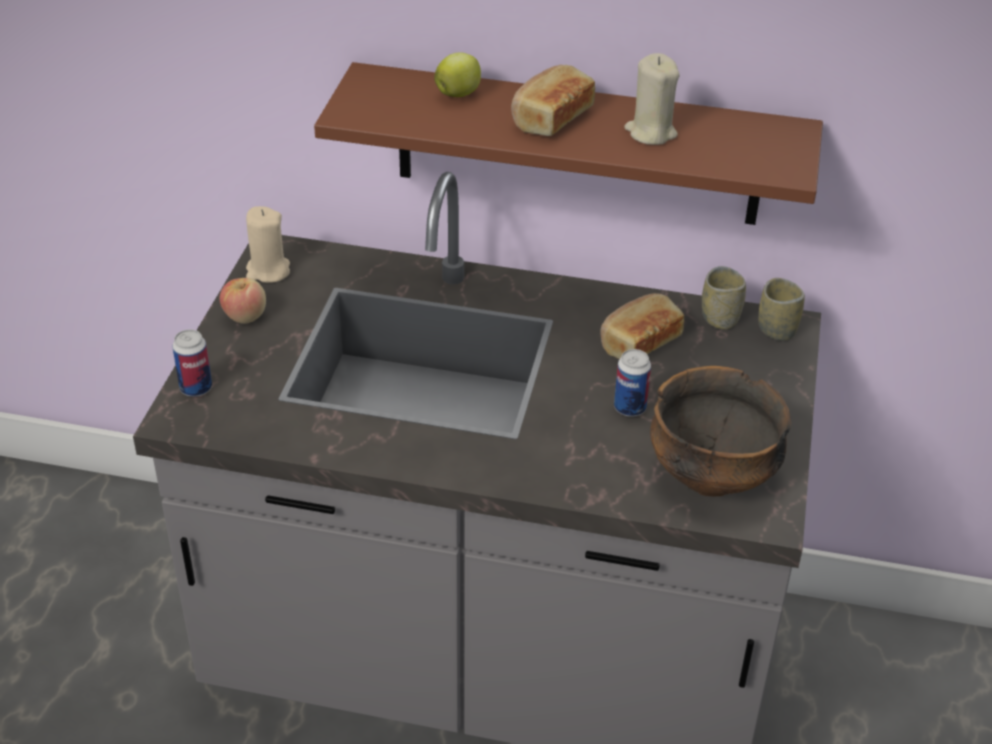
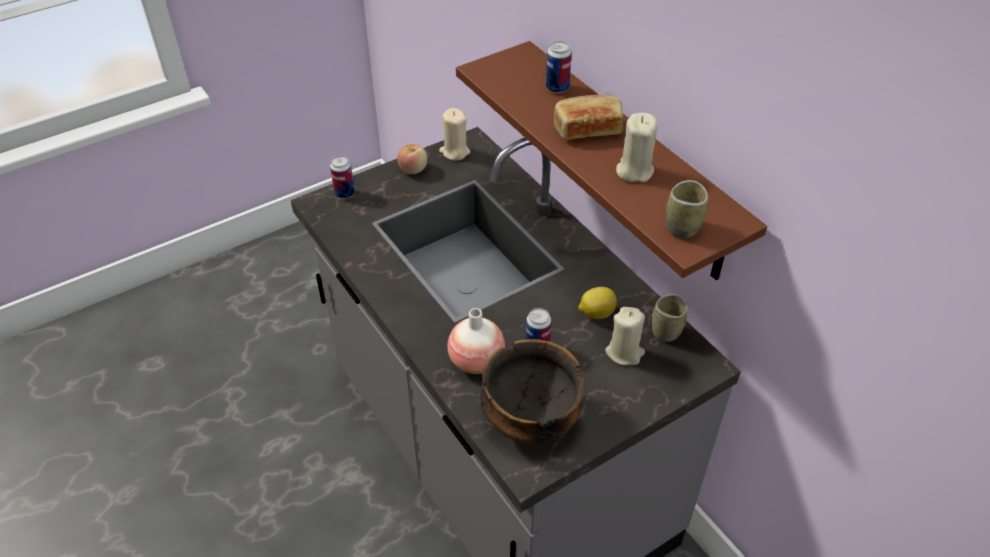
camera: 45 degrees right, 5 degrees up
(459, 94) = (557, 88): apple -> can
(591, 459) = (476, 361): none -> vase
(638, 342) = (596, 313): bread -> lemon
(711, 360) = (624, 352): none -> beige candle
(777, 330) = (693, 362): cup -> cup (682, 227)

